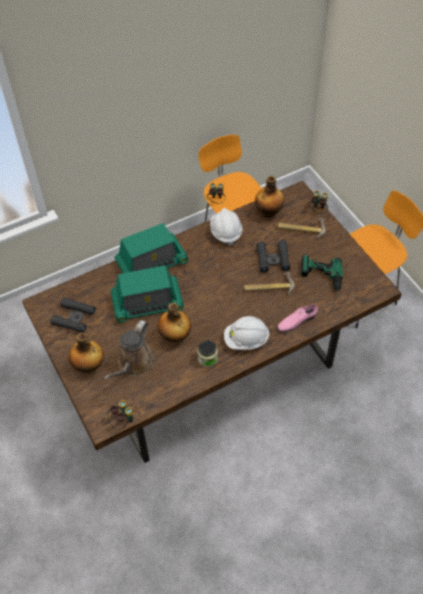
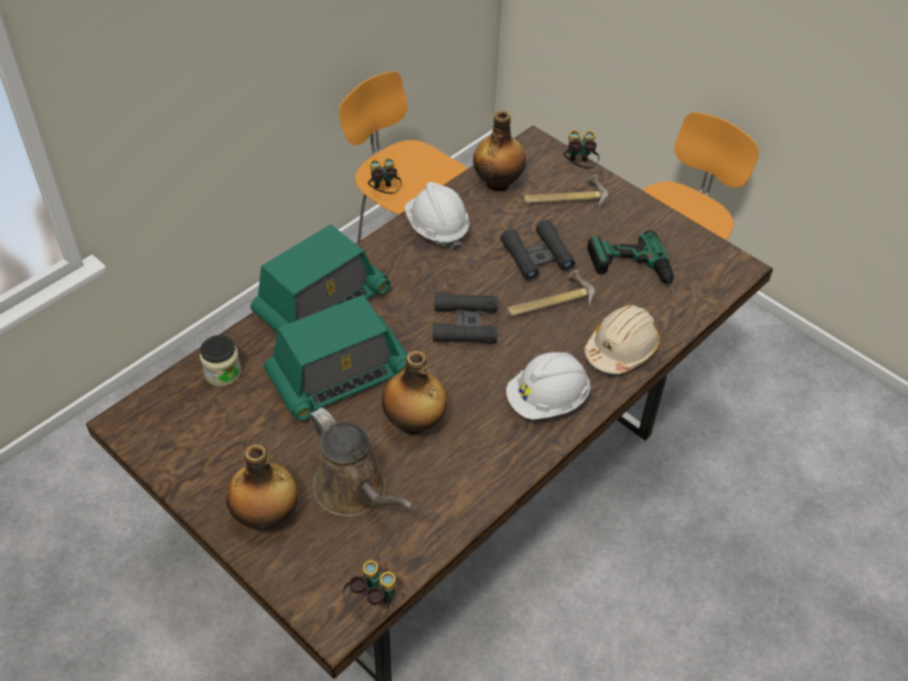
camera: 20 degrees left, 5 degrees down
(74, 318) = (205, 433): black binoculars -> black binoculars (465, 324)
(134, 364) = (354, 491): brown watering can -> brown watering can turned 45 degrees counterclockwise
(207, 358) = (491, 449): jar -> jar (222, 372)
(296, 321) = (621, 349): pink shoe -> beige hard hat

